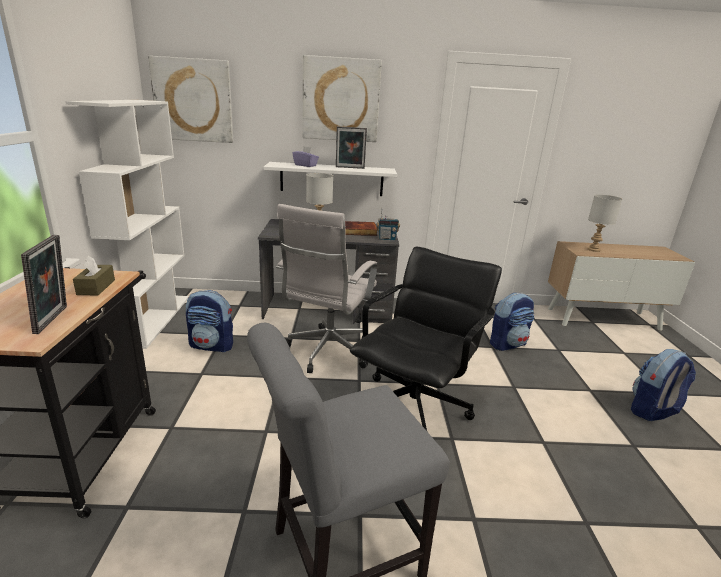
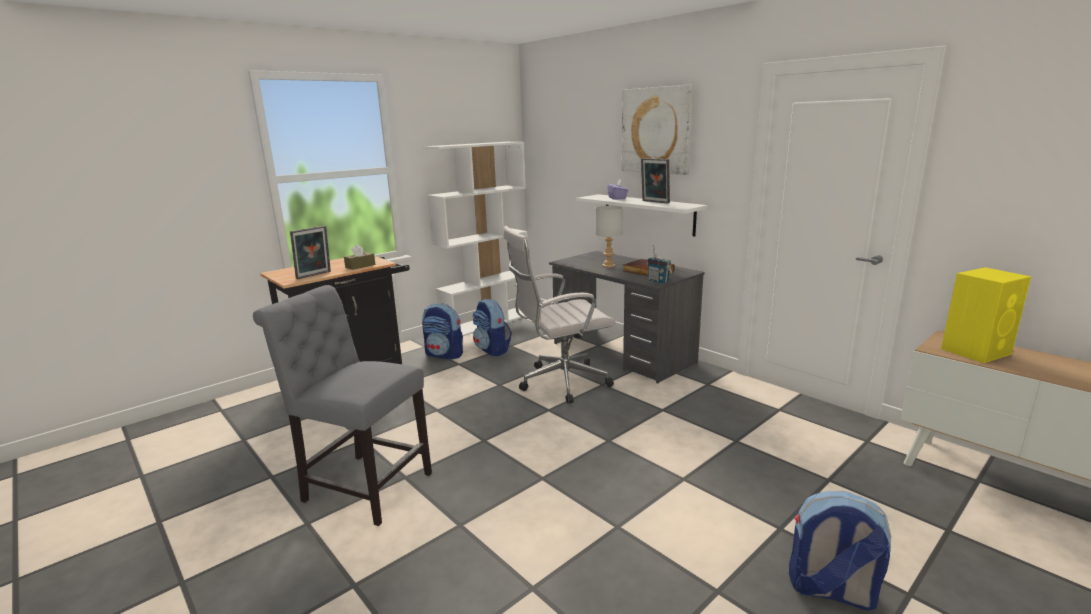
camera: 50 degrees right, 5 degrees down
(193, 100) = (550, 139): picture -> none
(415, 407) = (555, 445): black office chair -> none
(507, 344) = (763, 446): backpack -> backpack (444, 355)
(593, 249) = (976, 351): grey table lamp -> yellow speaker

